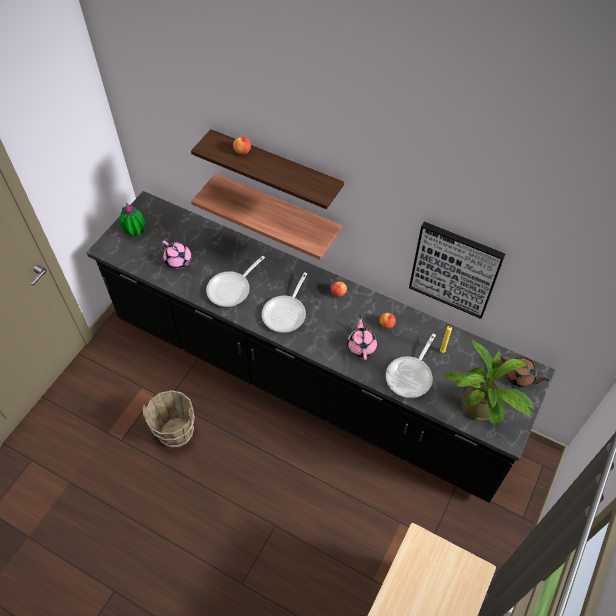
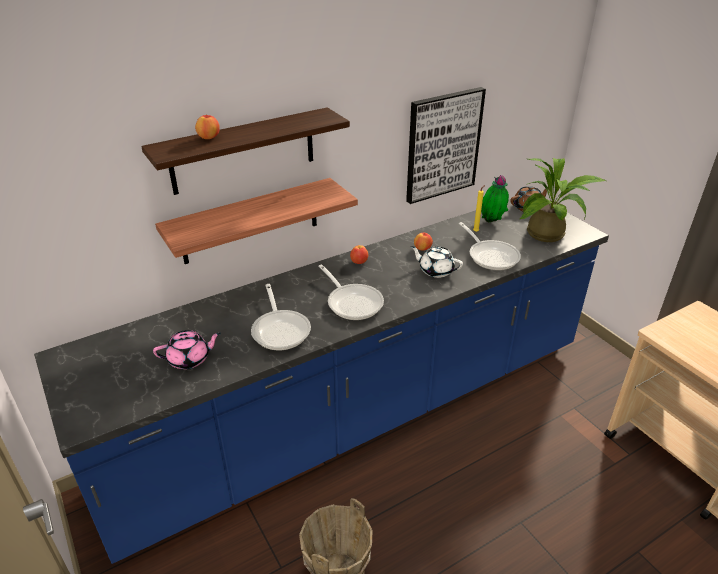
camera: 60 degrees left, 20 degrees down
(136, 235) = (99, 384): potted plant -> potted plant (491, 223)
(308, 380) = (359, 415): black counter -> blue counter
(361, 346) = (435, 270): pink teapot -> white teapot

